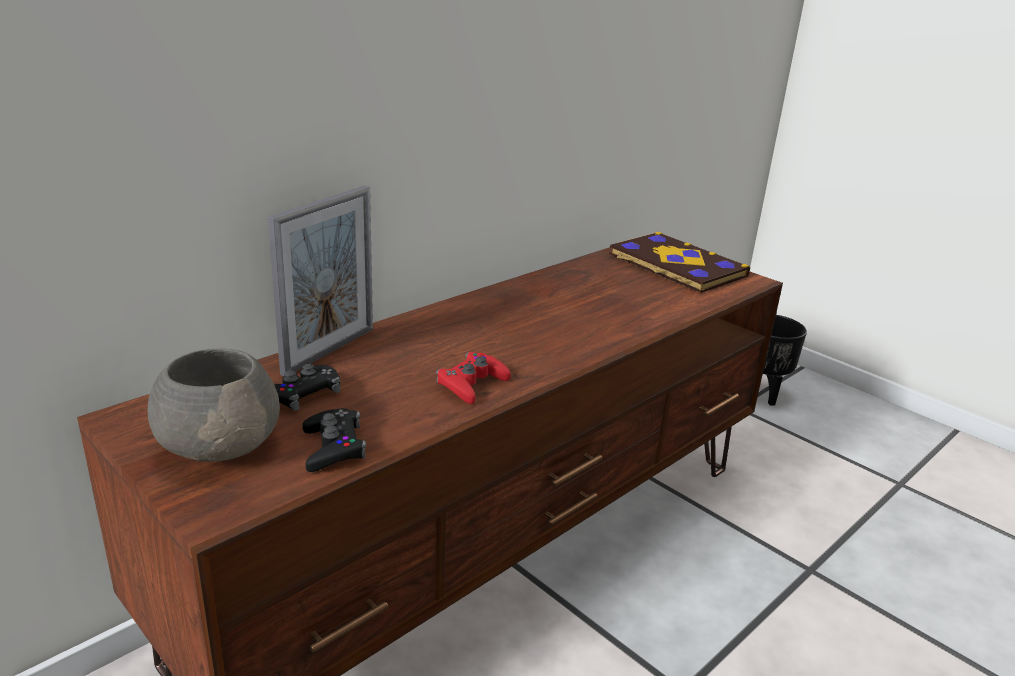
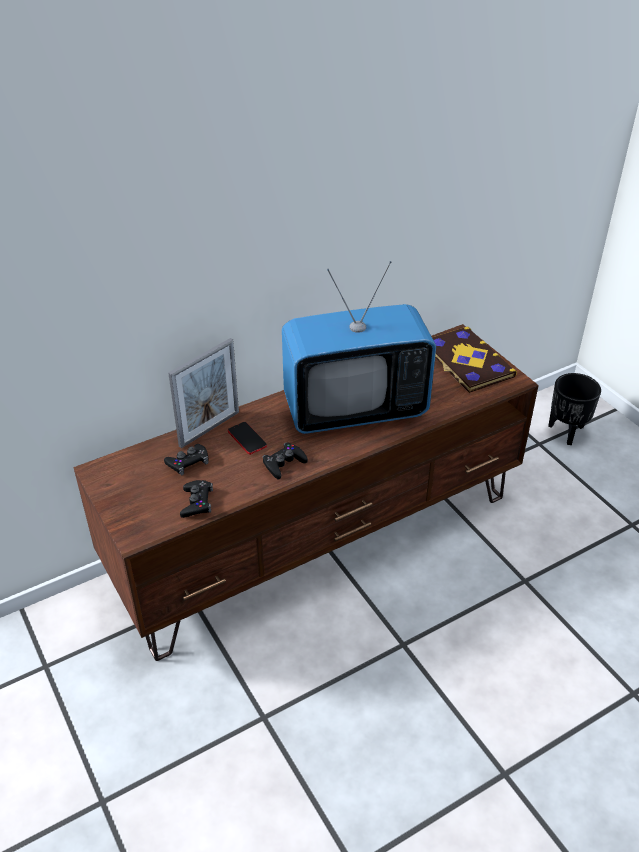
camera: 15 degrees right, 15 degrees up
(220, 444) = (141, 494): grey bowl -> none
(397, 358) = (247, 439): none -> phone
(472, 384) = (284, 464): red game controller -> black game controller
(552, 317) = (355, 409): none -> television

